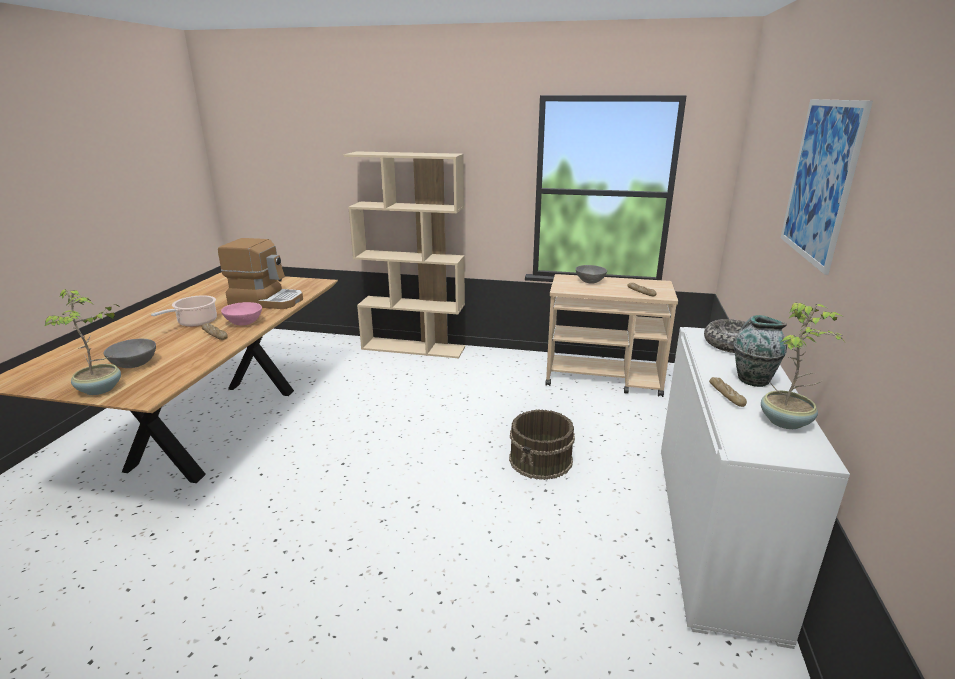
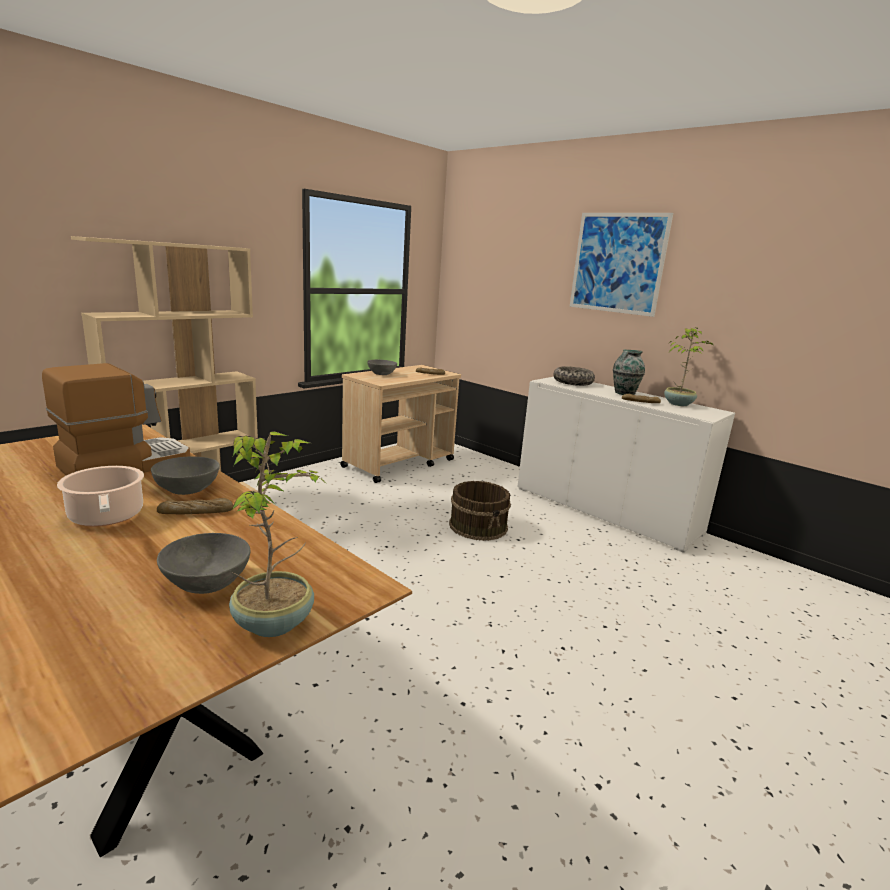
camera: 60 degrees left, 5 degrees down
(244, 323) = (187, 490): pink bowl -> grey bowl

